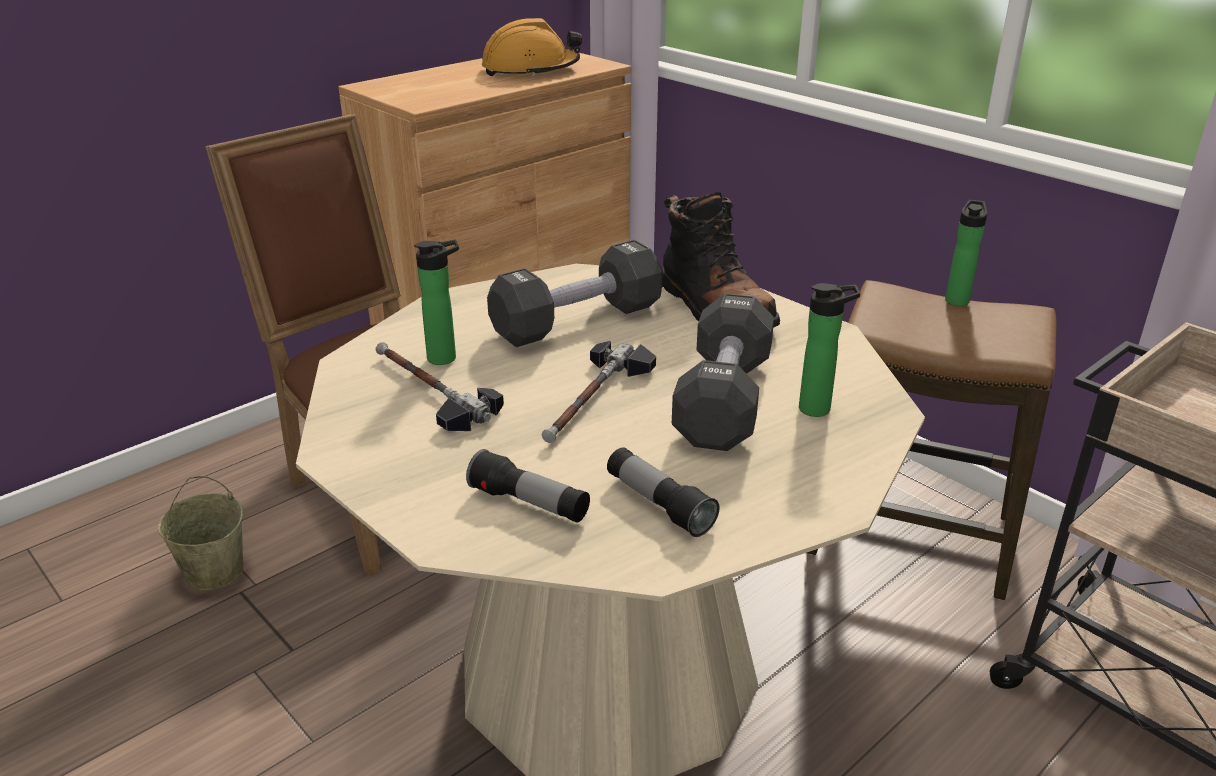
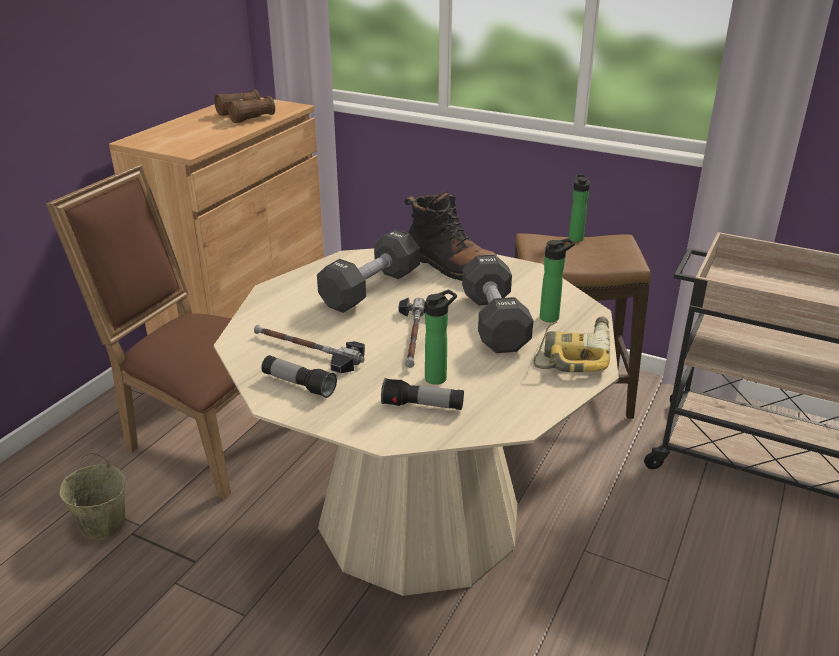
camera: 20 degrees left, 0 degrees up
(446, 357) = (301, 327): bottle -> bottle (438, 377)
(530, 70) = (245, 116): orange hard hat -> brown binoculars
(659, 504) = (498, 390): flashlight -> flashlight (298, 385)
(817, 471) = (573, 353): none -> power drill

